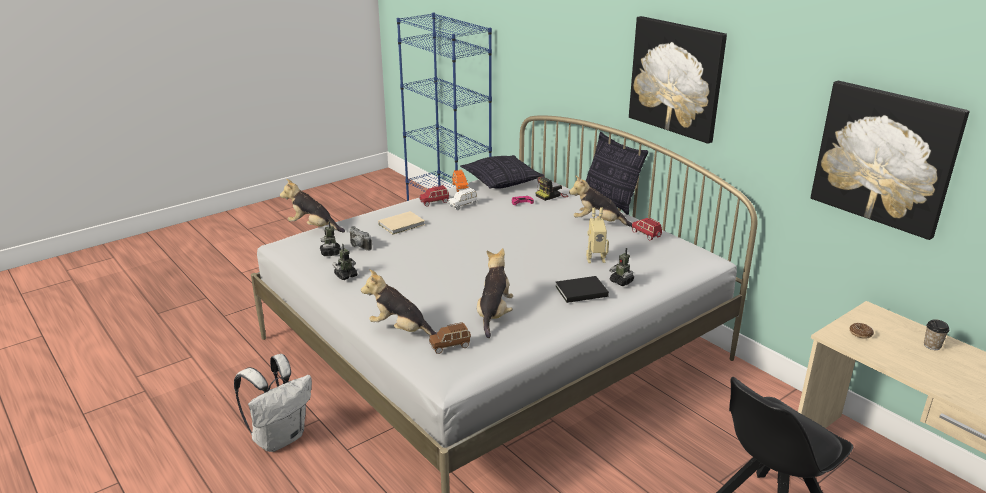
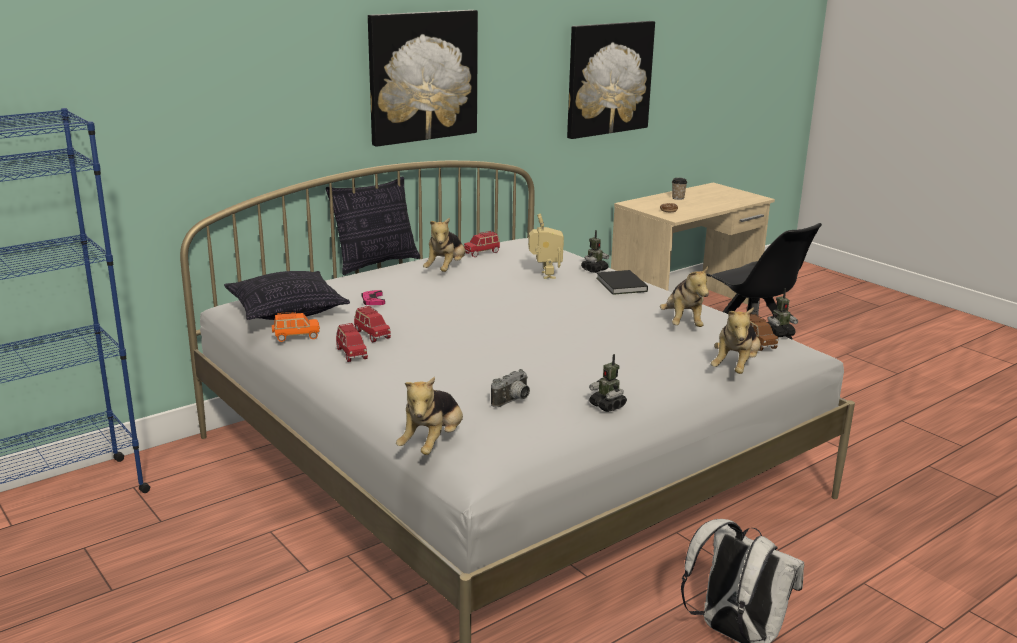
camera: 90 degrees left, 5 degrees down
(330, 253) = (533, 422): toy robot -> toy robot (779, 334)
(403, 224) = (435, 372): beige book -> none
(463, 205) = (372, 334): white toy car -> red toy car
(494, 315) = (682, 323): plush toy -> plush toy turned 105 degrees counterclockwise
(551, 195) = (355, 285): camera -> none

